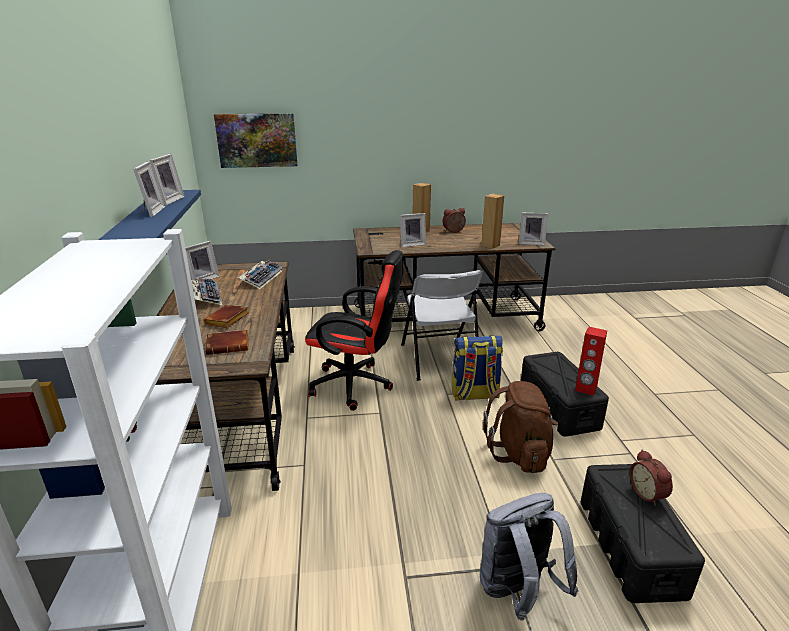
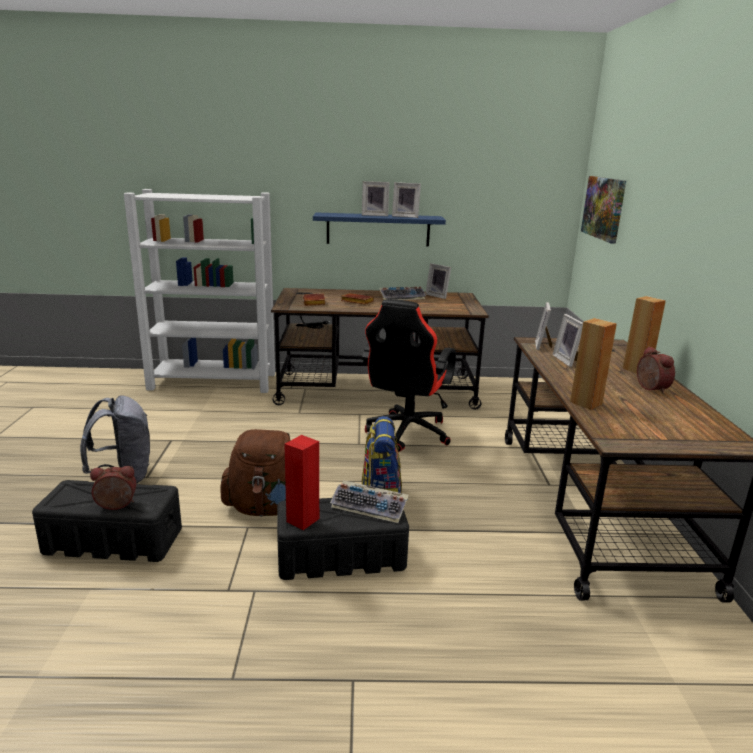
camera: 95 degrees right, 5 degrees down
(261, 278) = (441, 308): keyboard -> keyboard (370, 507)
(438, 358) = (466, 486): white chair -> none
(531, 243) = (619, 435): picture frame -> picture frame (543, 345)

